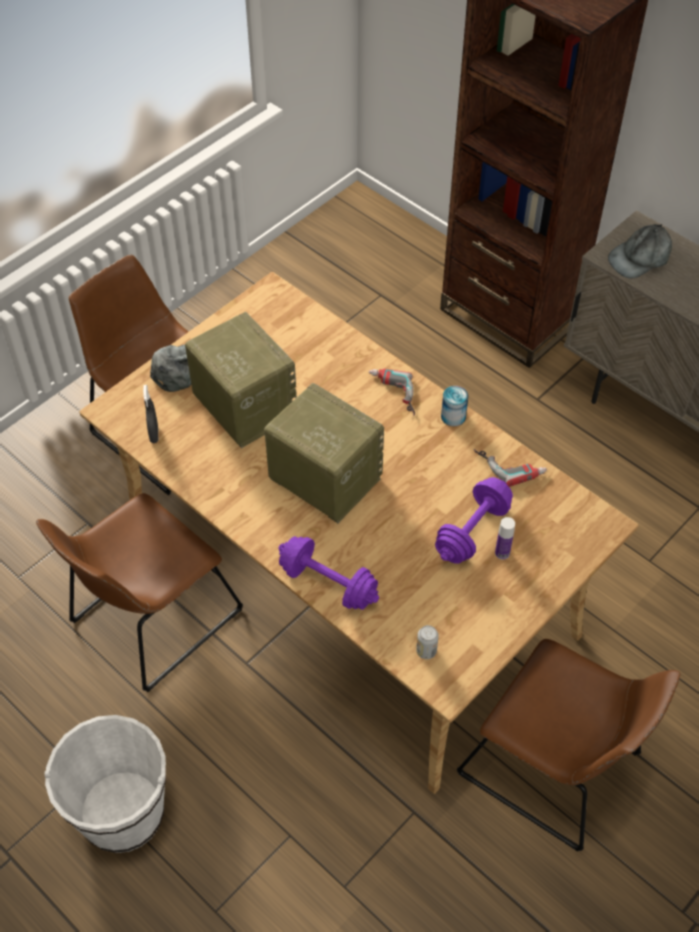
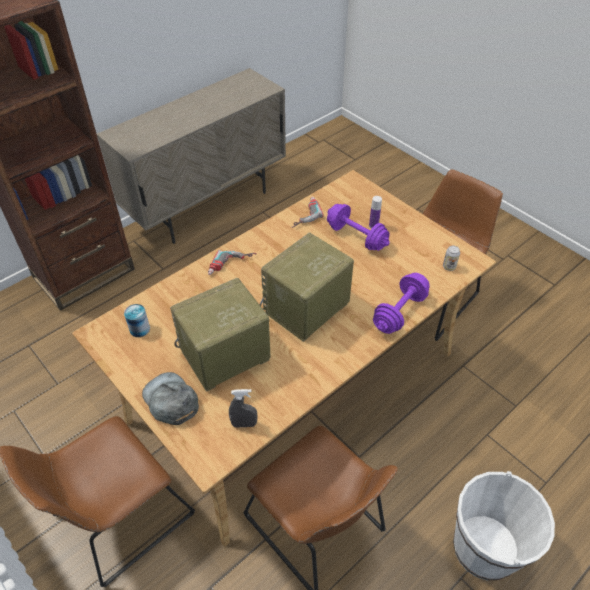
camera: 85 degrees left, 5 degrees down
(453, 416) = (258, 236): can -> can (139, 329)
(640, 257) = (141, 138): grey cap -> none

